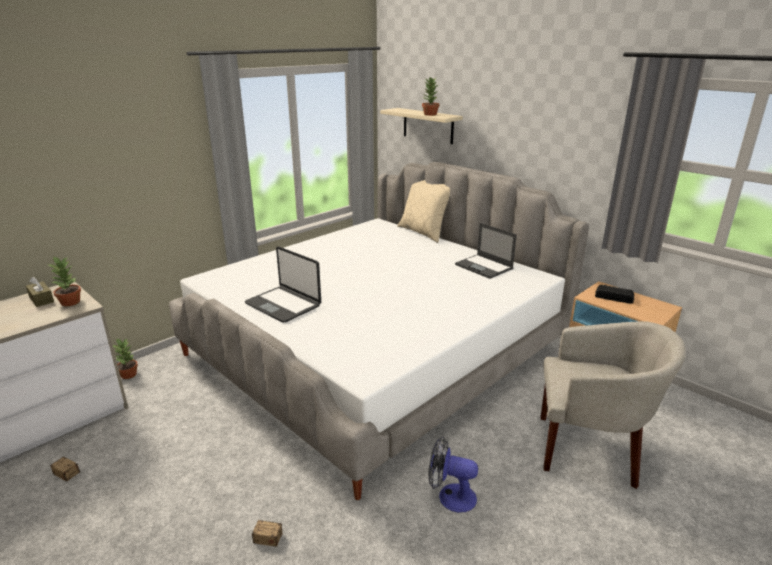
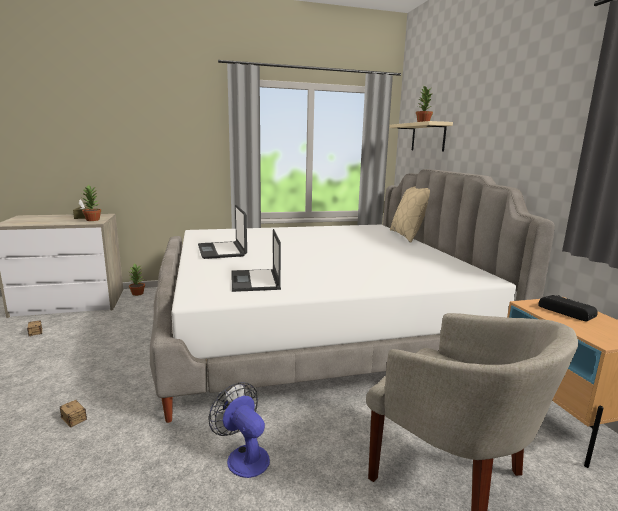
camera: 30 degrees right, 10 degrees down
(484, 267) = (432, 262): laptop -> laptop (255, 281)

